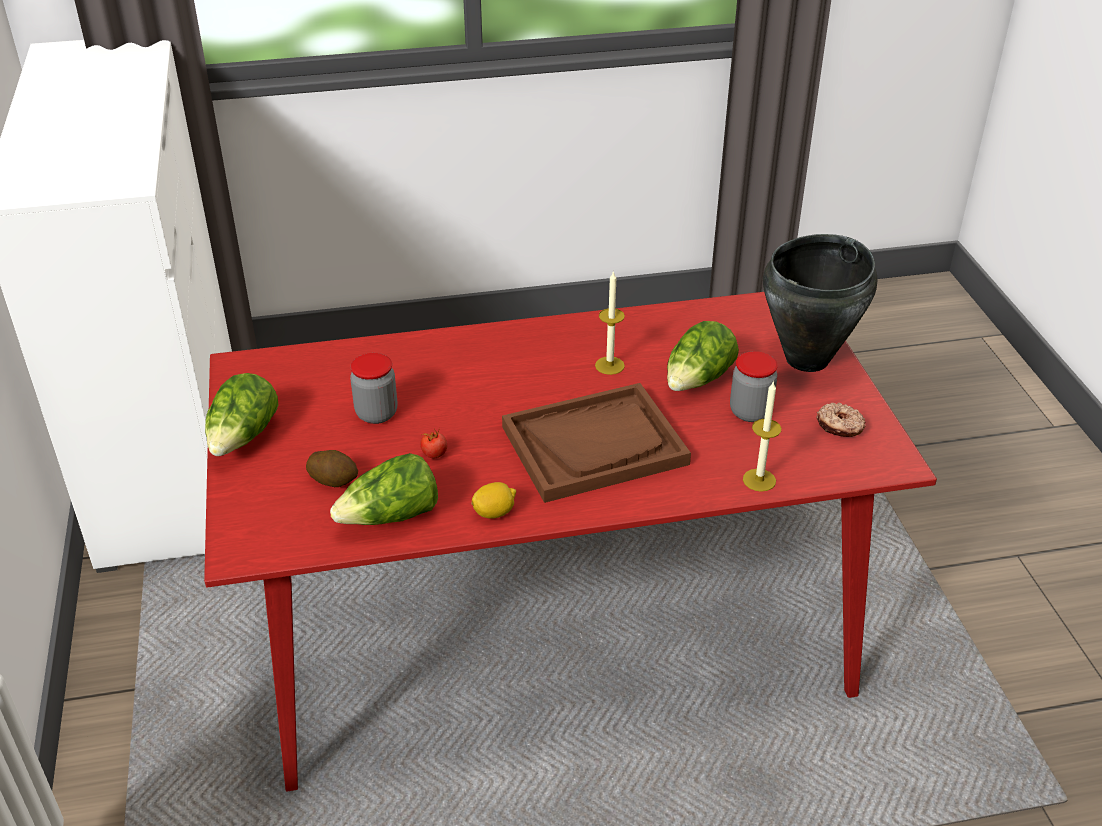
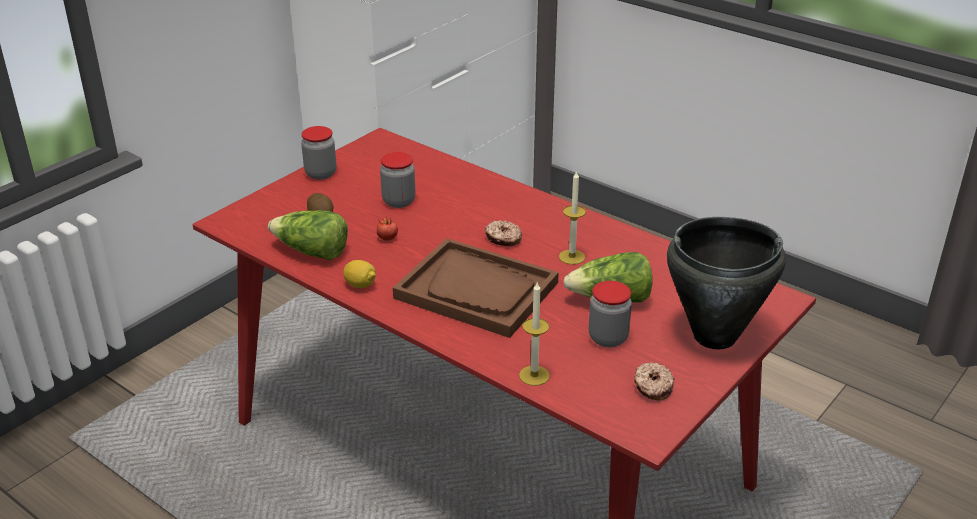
camera: 50 degrees right, 5 degrees down
(243, 437) = (320, 173): lettuce -> jar
(531, 386) = (503, 239): none -> donut

